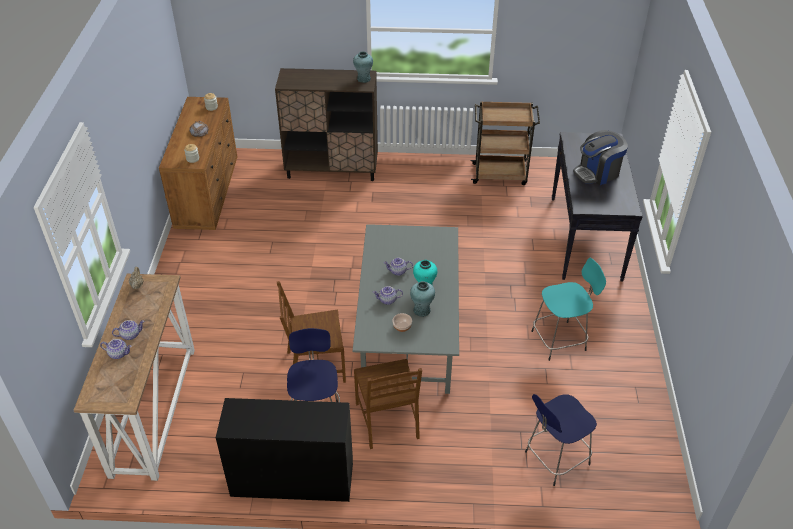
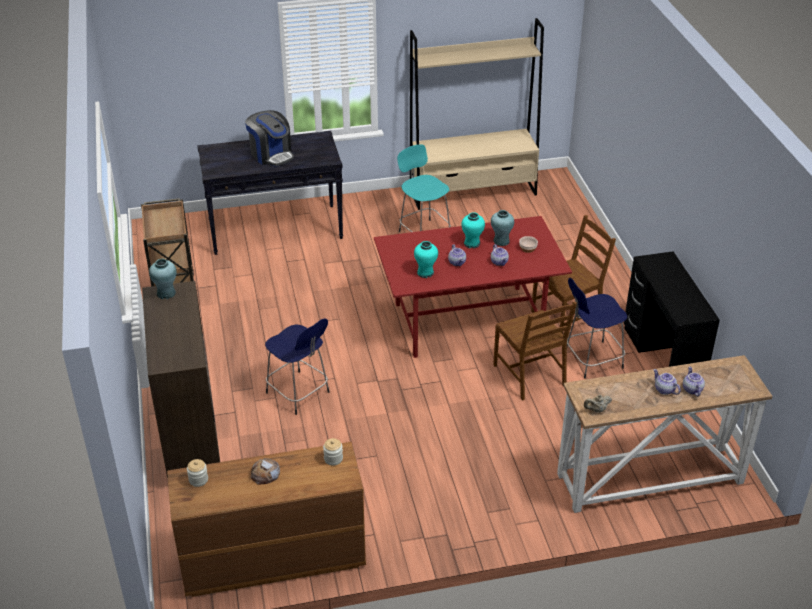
camera: 105 degrees left, 5 degrees down
(390, 248) = (425, 273): none -> turquoise vase
(409, 342) = (468, 320): grey dining table -> red dining table
(555, 459) = (553, 226): blue stool -> blue stool (299, 394)
(640, 401) = (473, 192): none -> beige bookcase

